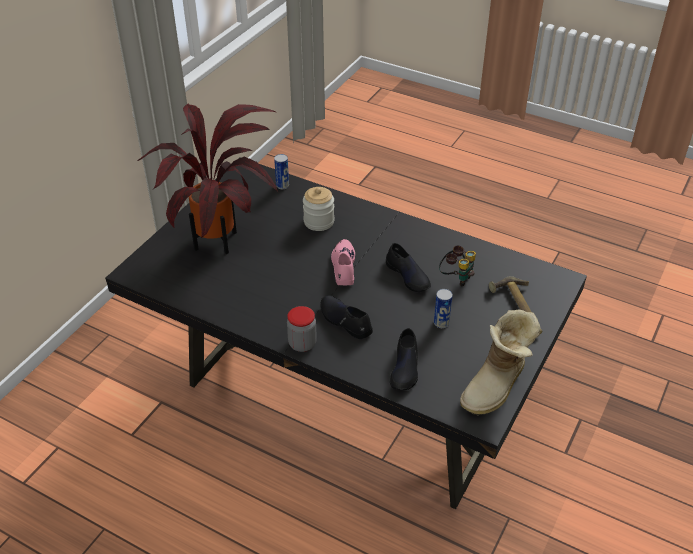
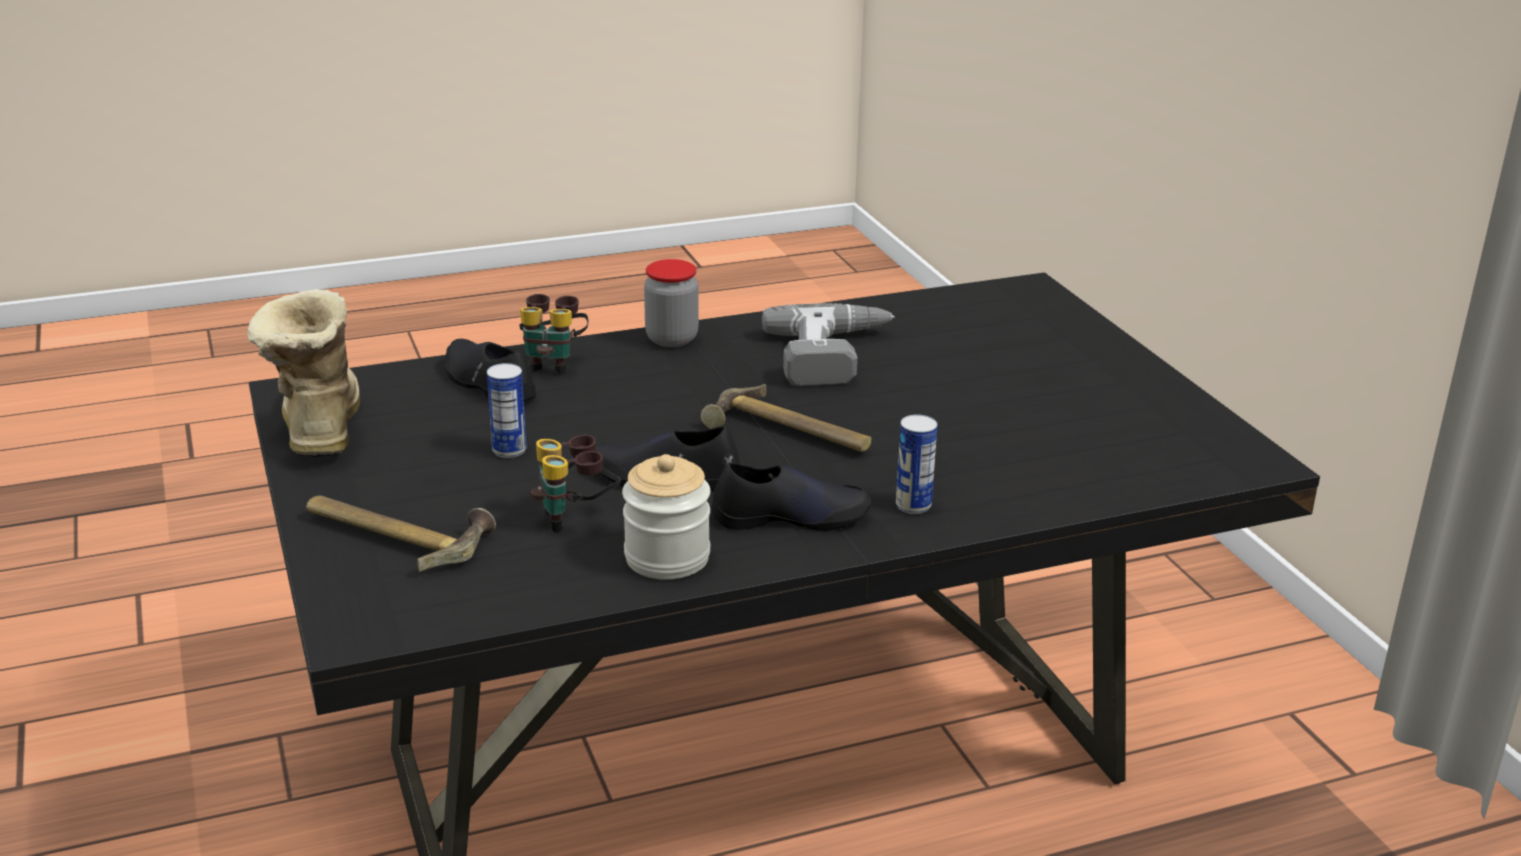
camera: 130 degrees right, 15 degrees down
(219, 243) = (1017, 363): potted plant -> none
(265, 290) = (835, 356): none -> power drill
(282, 185) = (1140, 477): can -> can (913, 505)
(319, 222) = (957, 464): jar -> jar (667, 558)
(343, 266) = (788, 433): pink shoe -> hammer
(345, 321) = (660, 383): black shoe -> black shoe (790, 517)
(366, 362) = (553, 363): none -> binoculars

